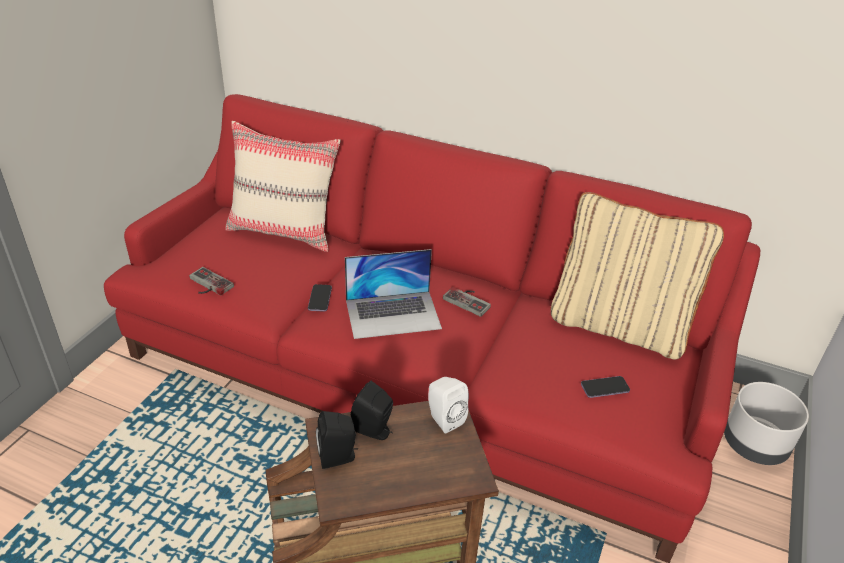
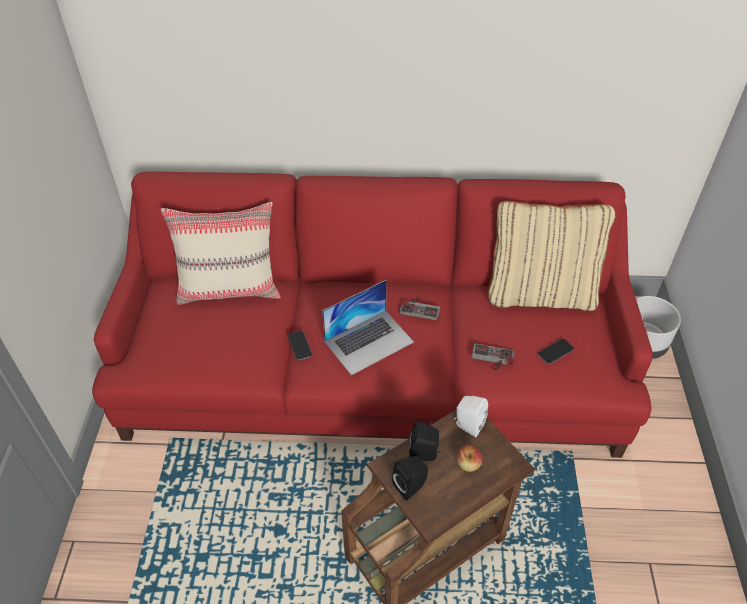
camera: 20 degrees left, 10 degrees up
(207, 285) = (197, 365): game controller -> game controller (492, 359)
(419, 458) = (468, 464): none -> apple

